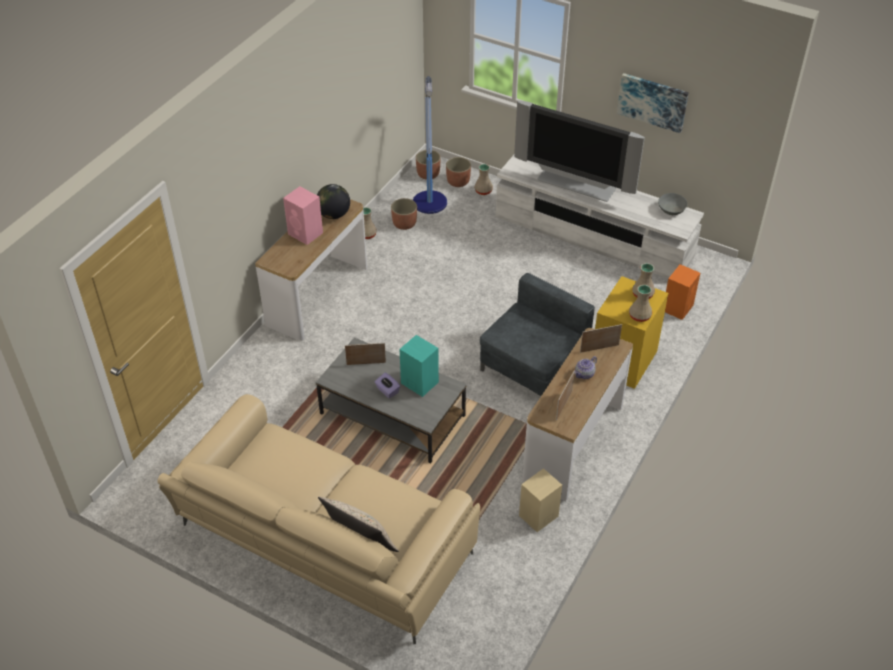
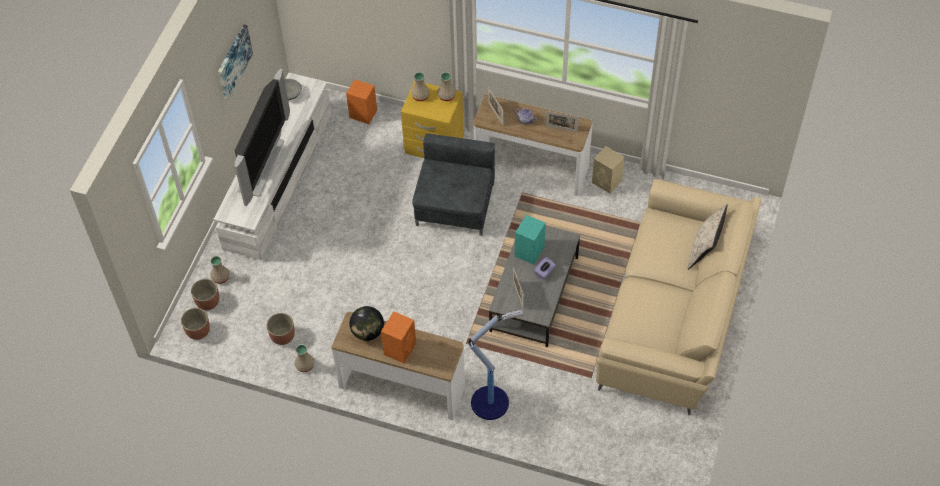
camera: 100 degrees left, 10 degrees up
(306, 234) = (400, 348): pink speaker -> orange speaker
(430, 203) = (246, 320): floor lamp -> floor lamp (491, 402)
(532, 366) = (454, 205): grey armchair -> grey armchair turned 75 degrees clockwise

